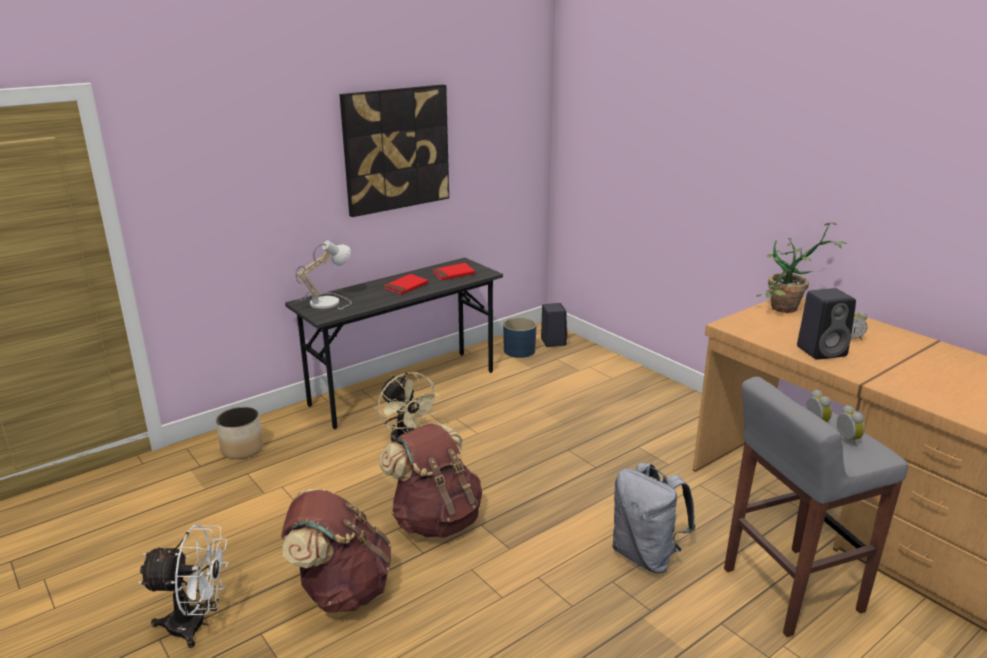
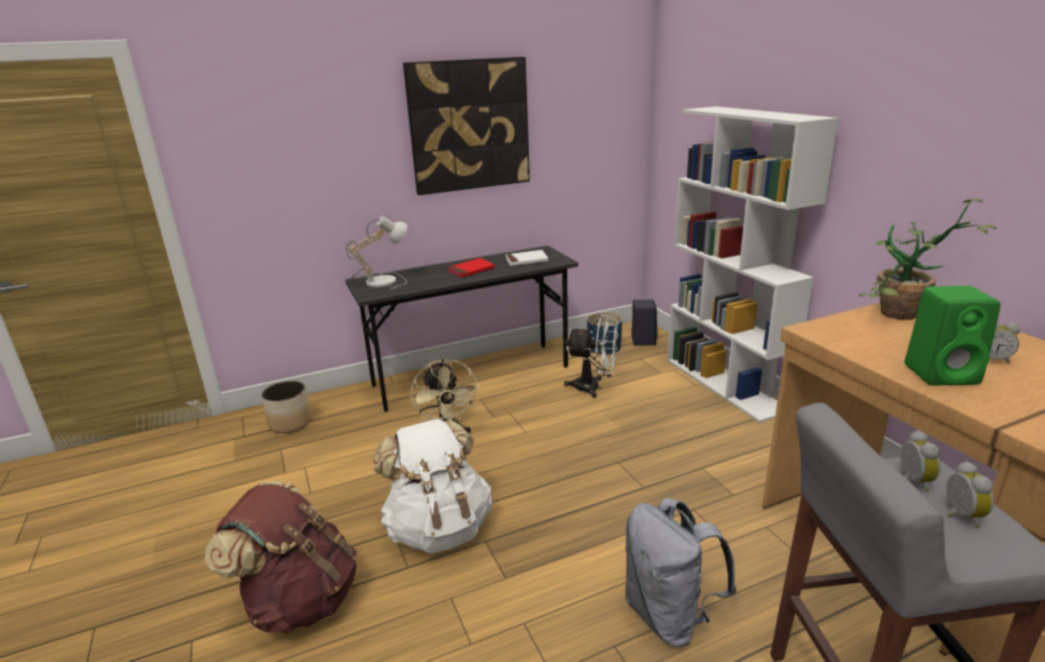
camera: 15 degrees right, 0 degrees up
(196, 625) = (138, 616): white fan -> white fan (594, 387)
(436, 520) = (438, 528): brown backpack -> white backpack
(453, 274) = (526, 260): red book -> white book
(637, 376) = (725, 384): none -> white bookcase
(822, 351) = (943, 374): black speaker -> green speaker

